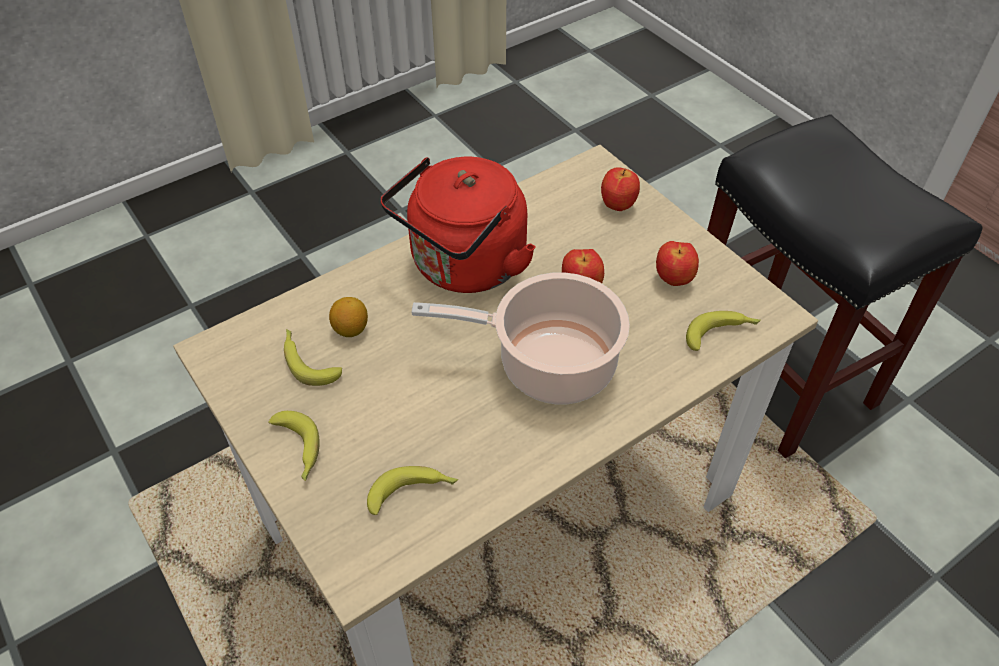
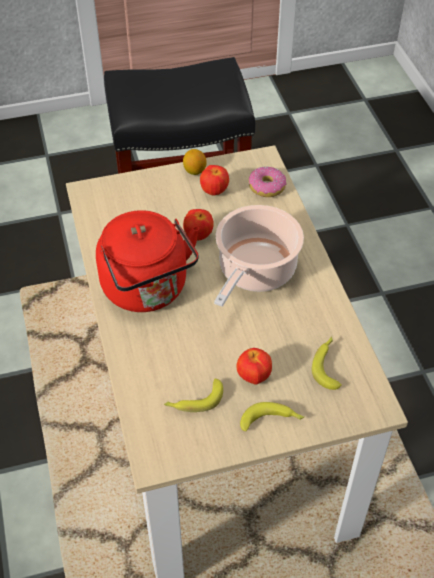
camera: 70 degrees left, 0 degrees up
(351, 329) = (175, 369): lemon -> lemon (194, 171)
(617, 205) = (133, 194): apple -> apple (253, 377)
(721, 334) = (267, 187): banana -> donut

